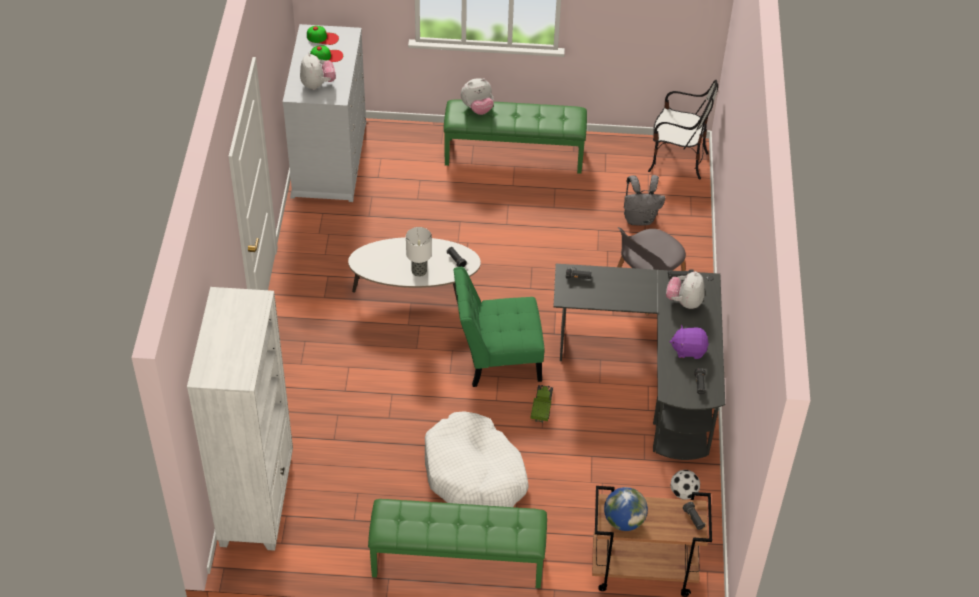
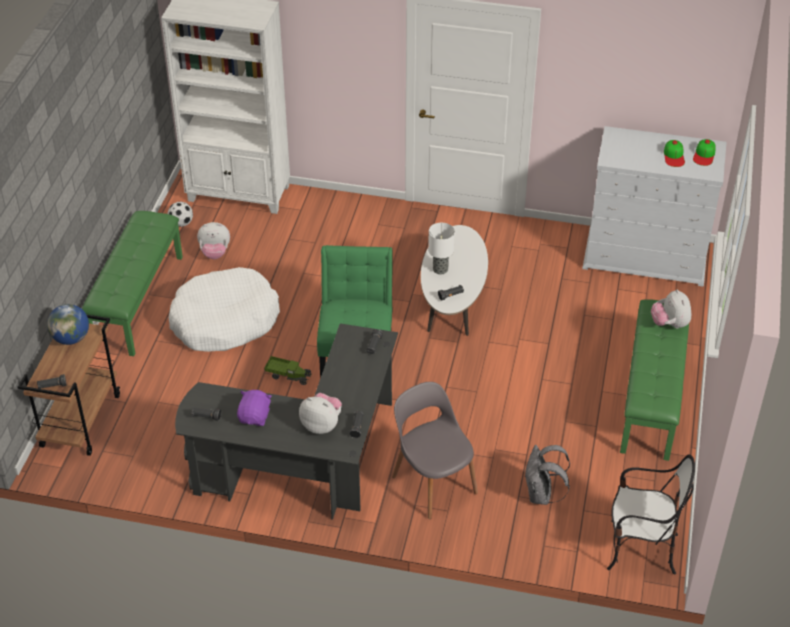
camera: 100 degrees right, 5 degrees down
(317, 84) = (629, 148): plush toy -> plush toy (215, 253)
(677, 161) = (641, 549): chair -> chair turned 105 degrees counterclockwise
(683, 492) = (155, 465): football -> football (181, 223)

